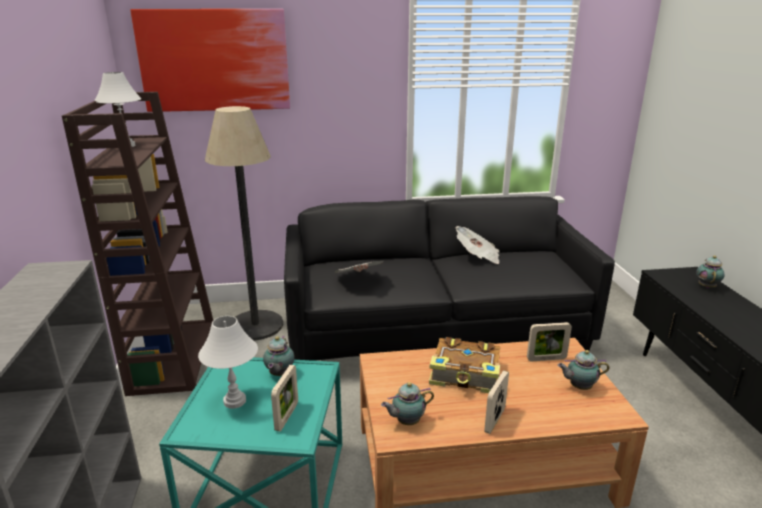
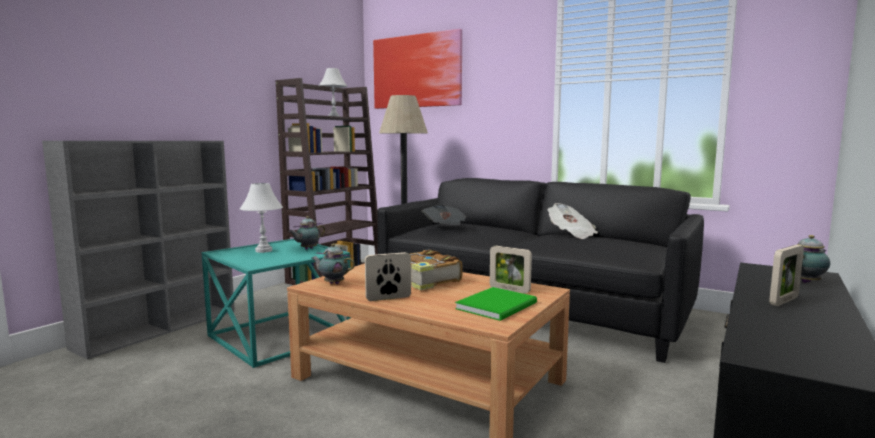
camera: 40 degrees right, 15 degrees down
(287, 416) = (271, 260): picture frame -> picture frame (784, 301)
(579, 387) = (499, 305): teapot -> green book

